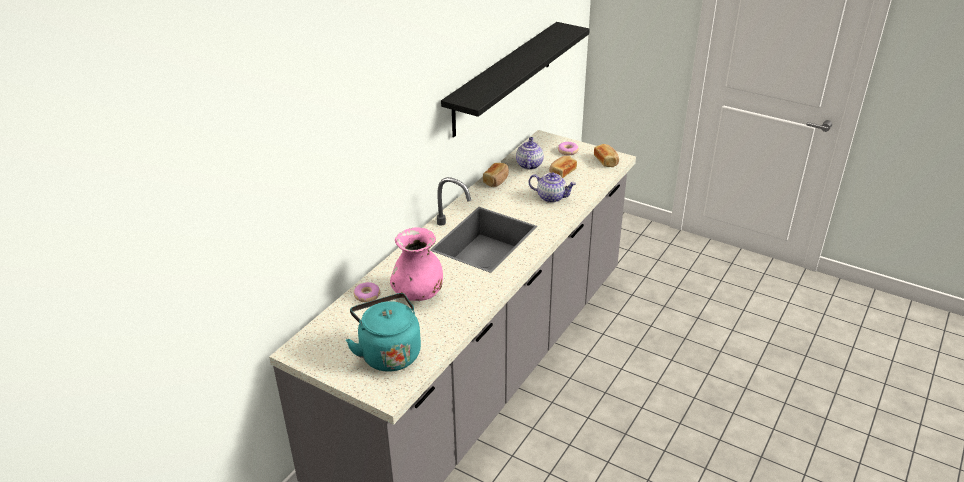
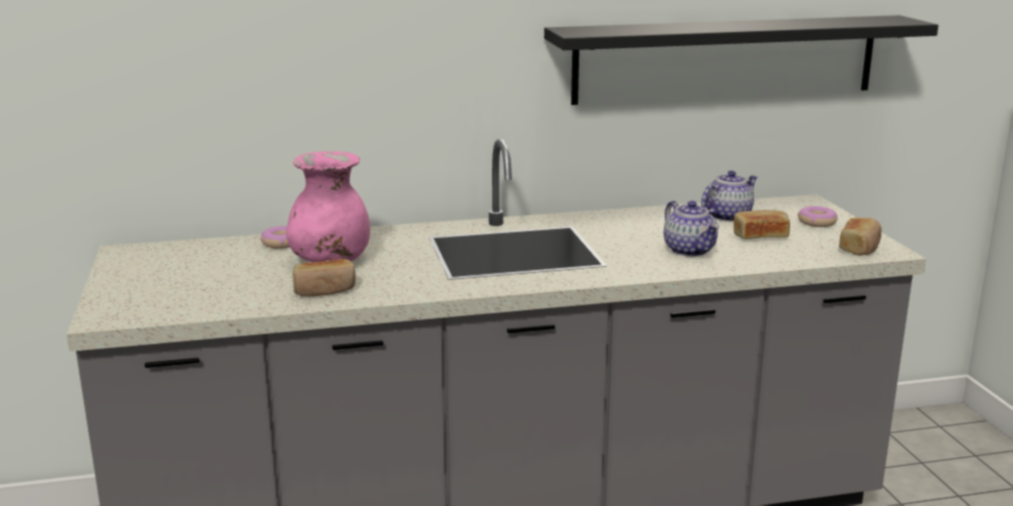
camera: 45 degrees right, 15 degrees down
(388, 353) = (188, 289): turquoise kettle -> none
(496, 180) = (649, 214): bread -> bread (324, 290)

